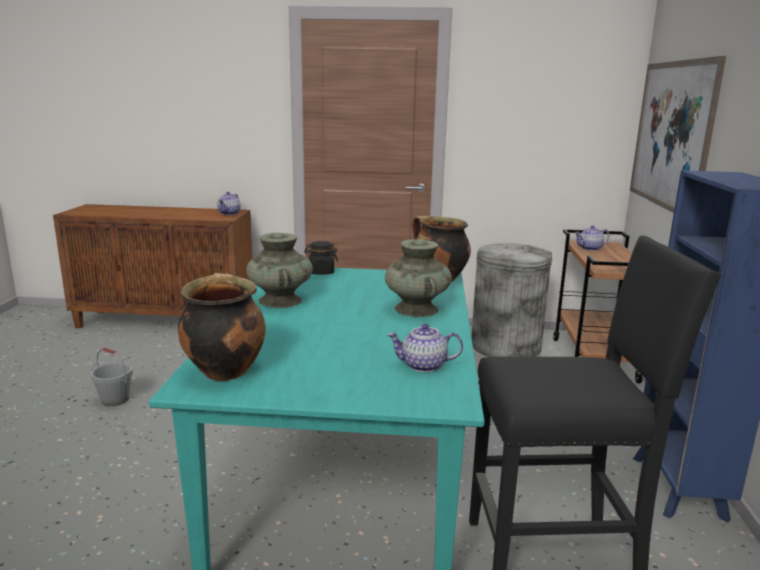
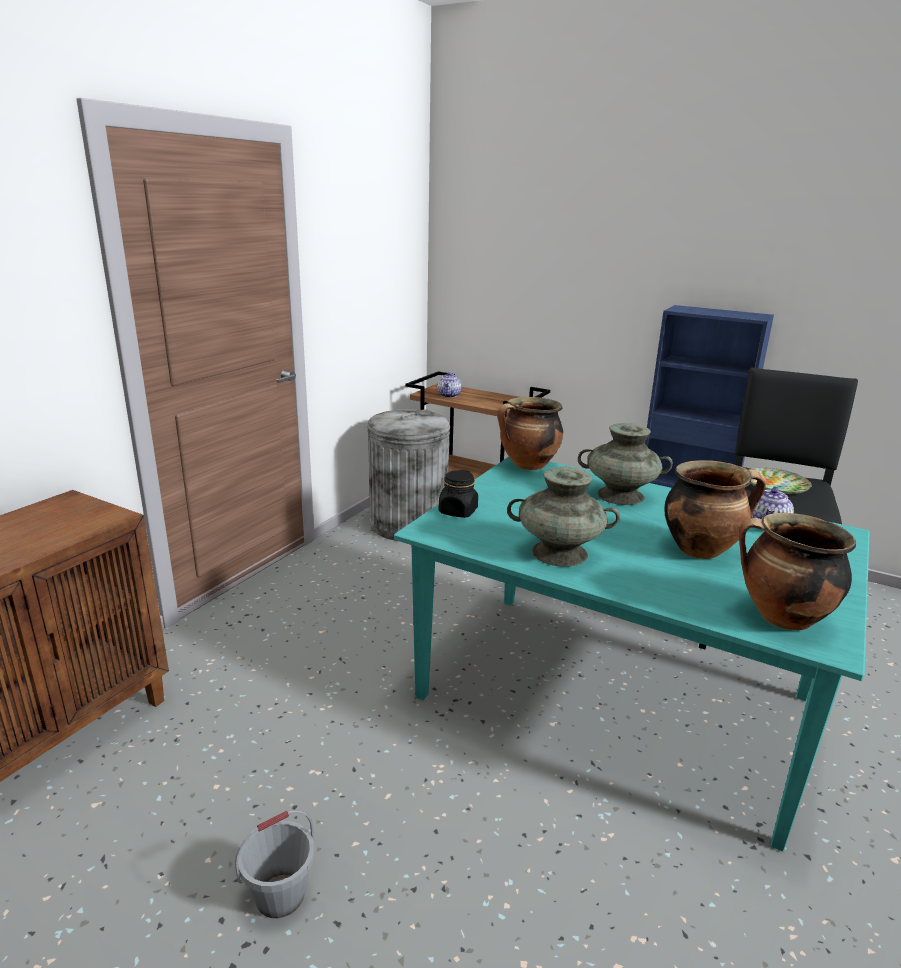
camera: 65 degrees left, 5 degrees up
(229, 213) = (76, 508): teapot -> none
(332, 341) = (701, 550): none -> cooking pot
(569, 375) = (776, 485): none -> plate
(671, 135) = (514, 274): picture -> none

